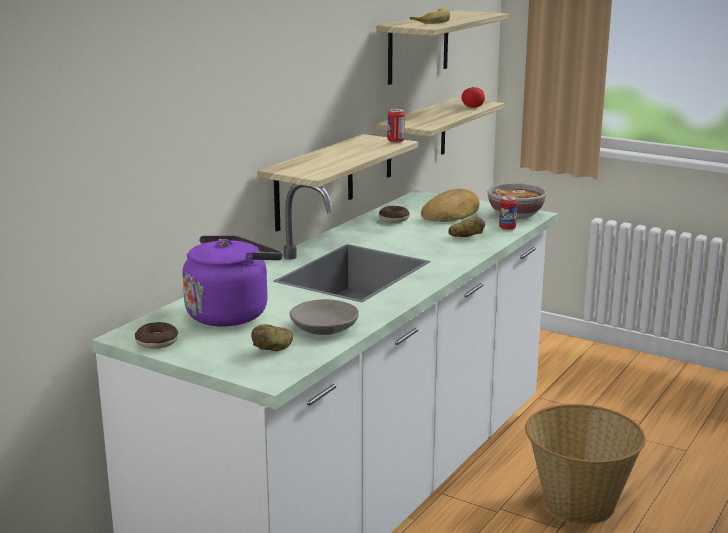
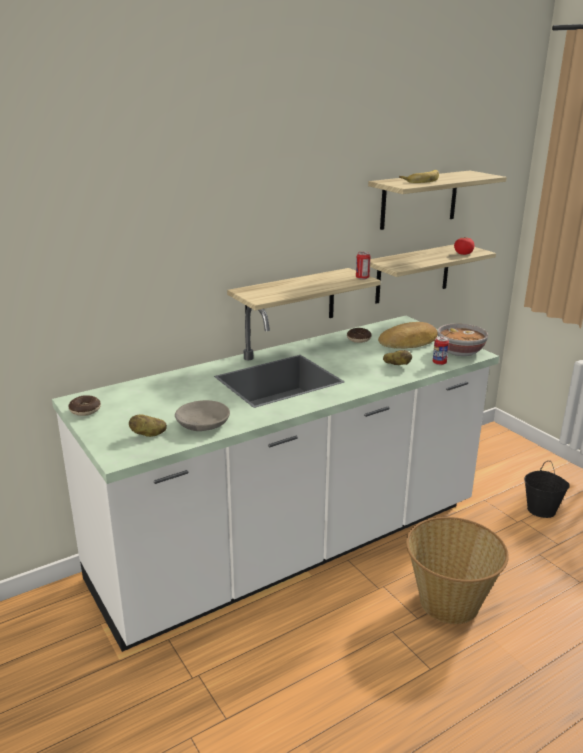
camera: 25 degrees right, 5 degrees up
(231, 313) = (156, 397): purple kettle -> none
(602, 393) = (542, 510): none -> black bucket

